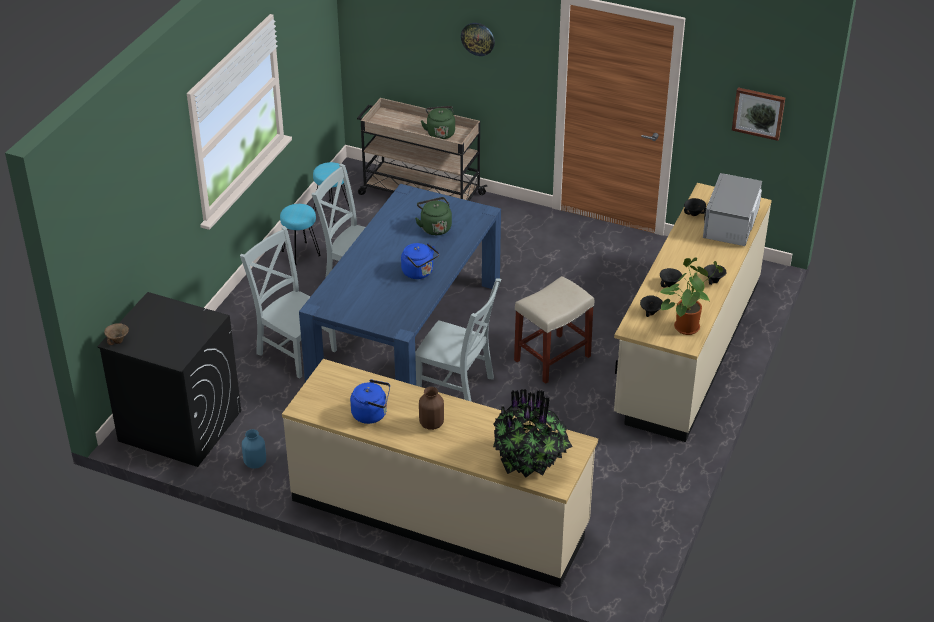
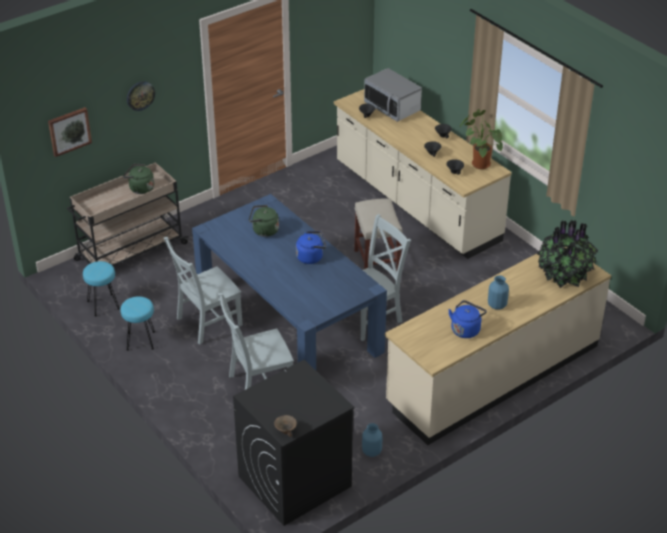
camera: 60 degrees left, 0 degrees up
(431, 424) = (497, 305): brown vase -> blue vase
(758, 113) = (342, 31): picture -> picture (69, 131)

